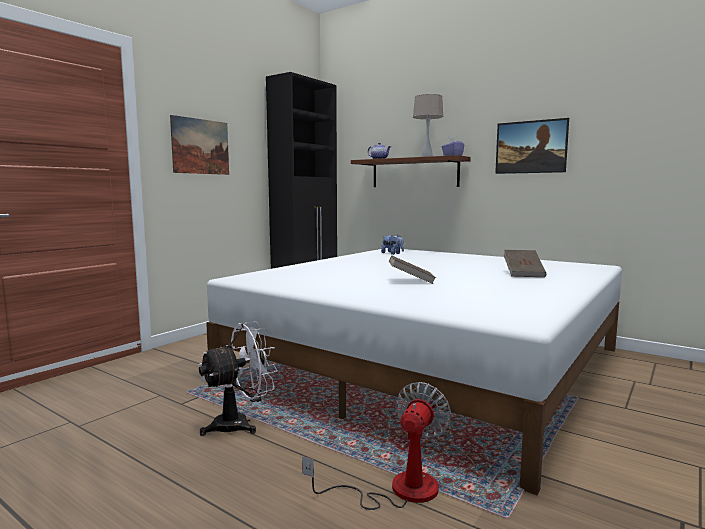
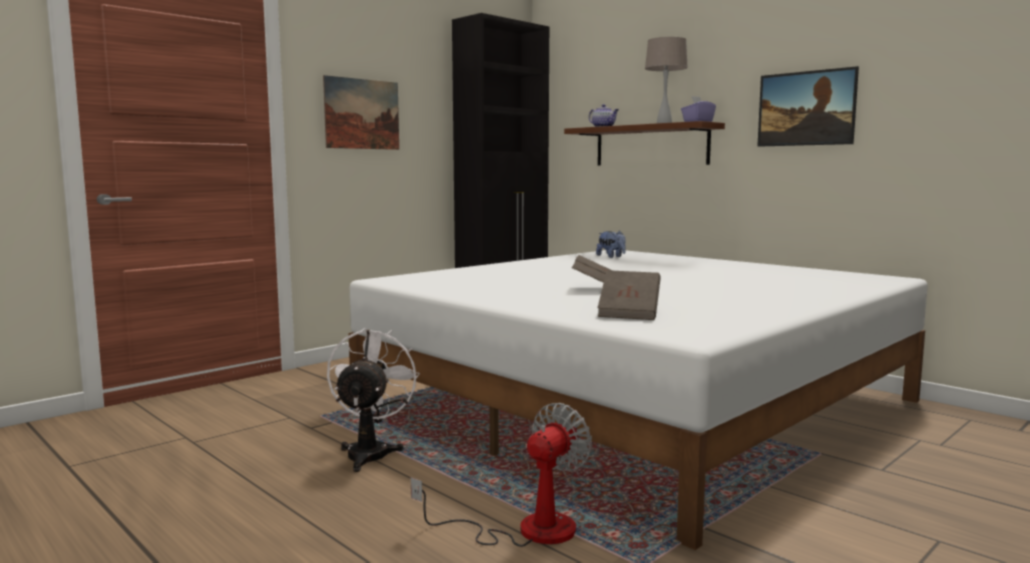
camera: 10 degrees right, 0 degrees up
(240, 423) = (371, 452): white fan -> white fan turned 60 degrees counterclockwise
(523, 274) = (765, 285): brown book -> brown book (629, 313)

